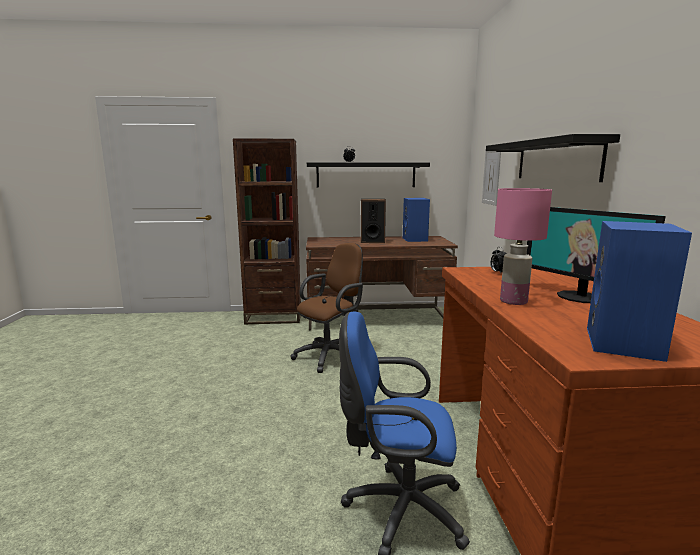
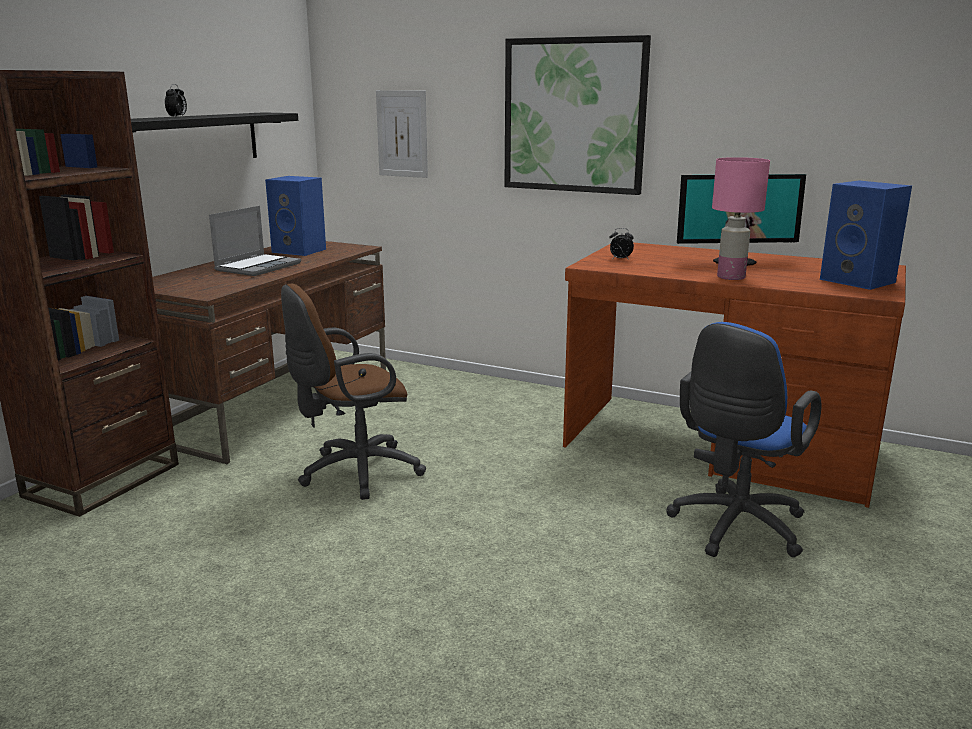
camera: 60 degrees left, 5 degrees up
(331, 356) = (354, 473): brown office chair -> brown office chair turned 105 degrees counterclockwise
(372, 241) = (258, 267): speaker -> laptop
(556, 160) = (574, 115): black shelf -> picture

